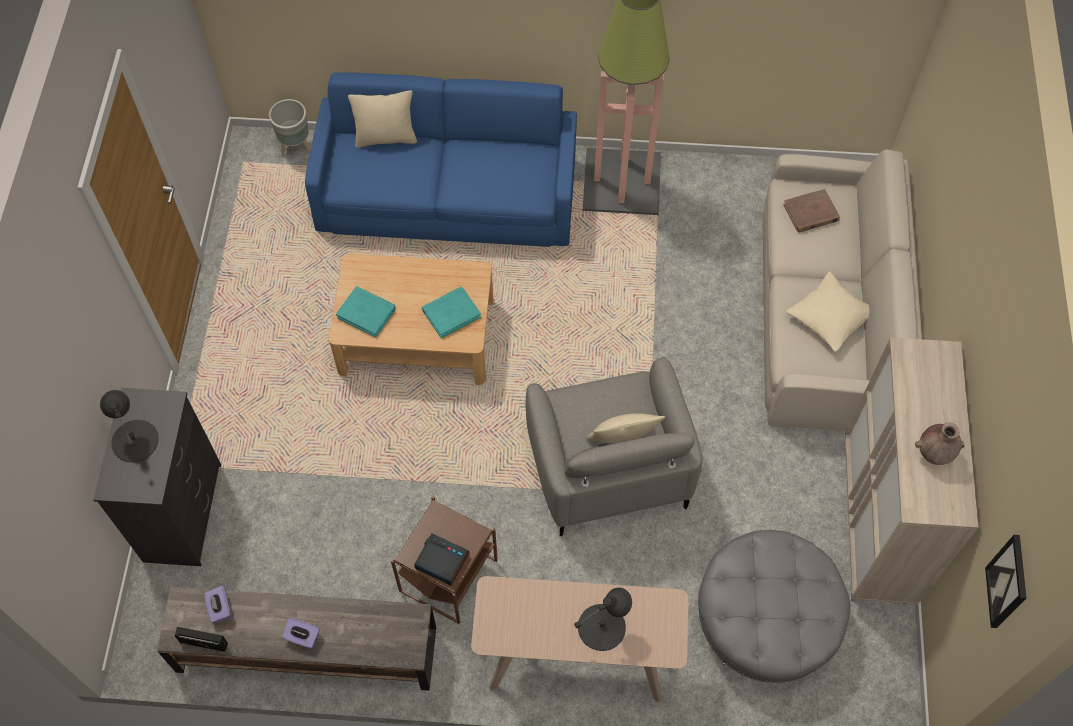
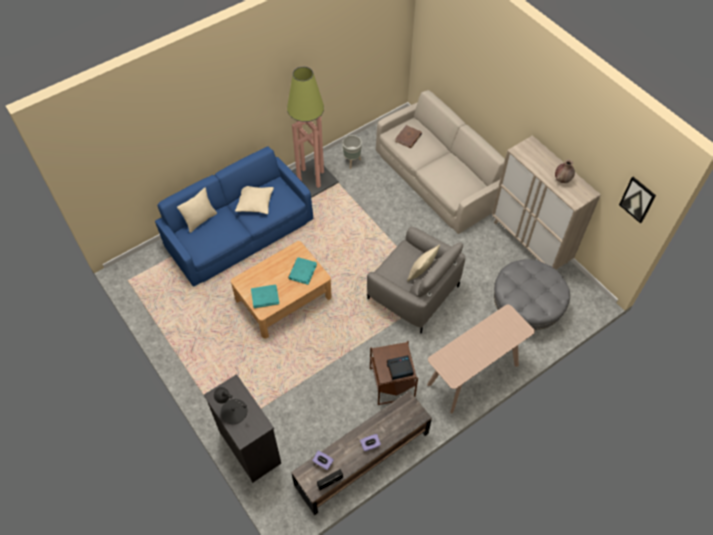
camera: 40 degrees left, 5 degrees down
(296, 148) = (148, 257): grey planter -> grey planter (352, 161)
(602, 627) = (492, 340): black table lamp -> none
(830, 317) = (453, 172): beige pillow -> beige pillow (255, 203)

